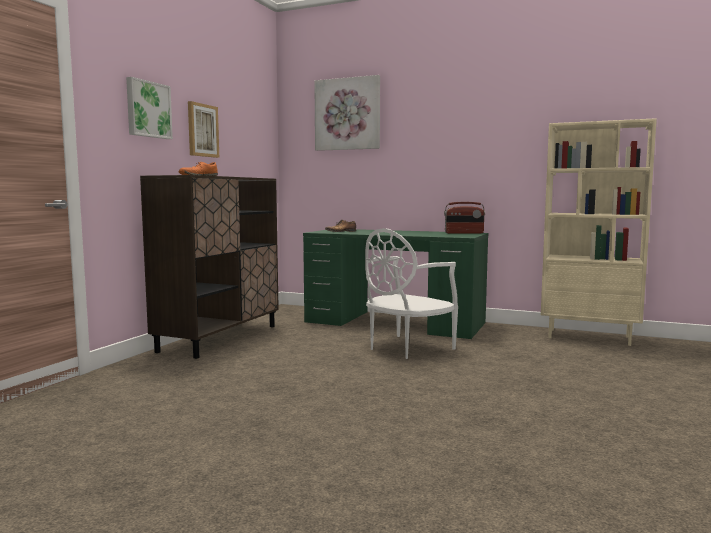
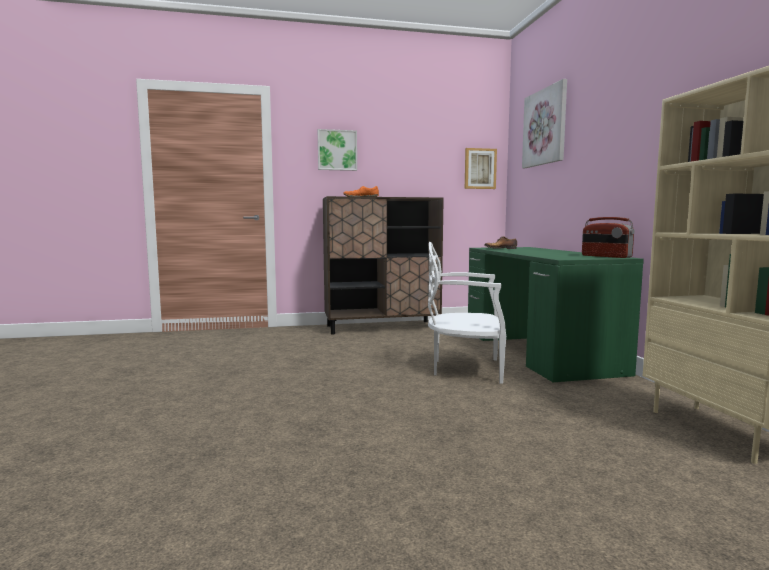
camera: 55 degrees right, 0 degrees up
(202, 130) = (396, 161): picture -> picture (480, 168)

